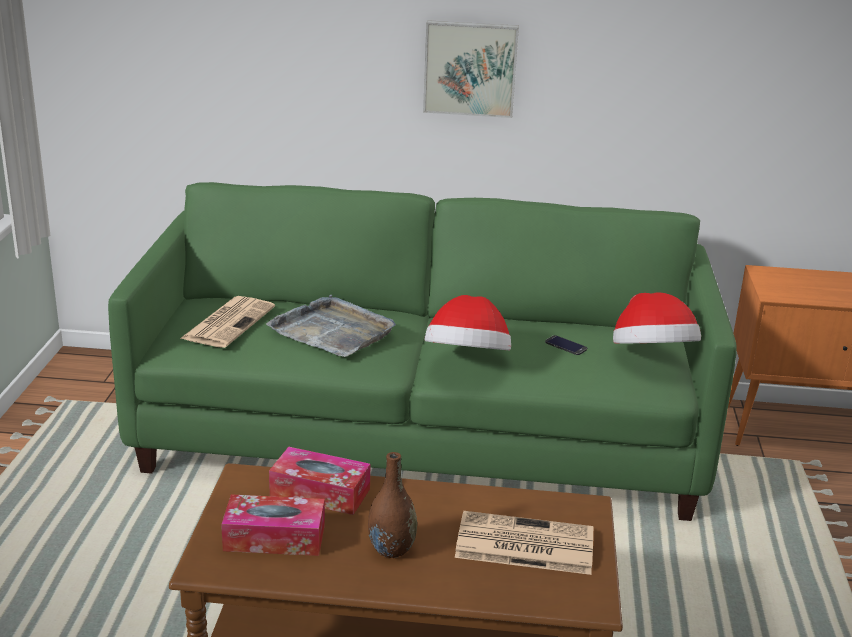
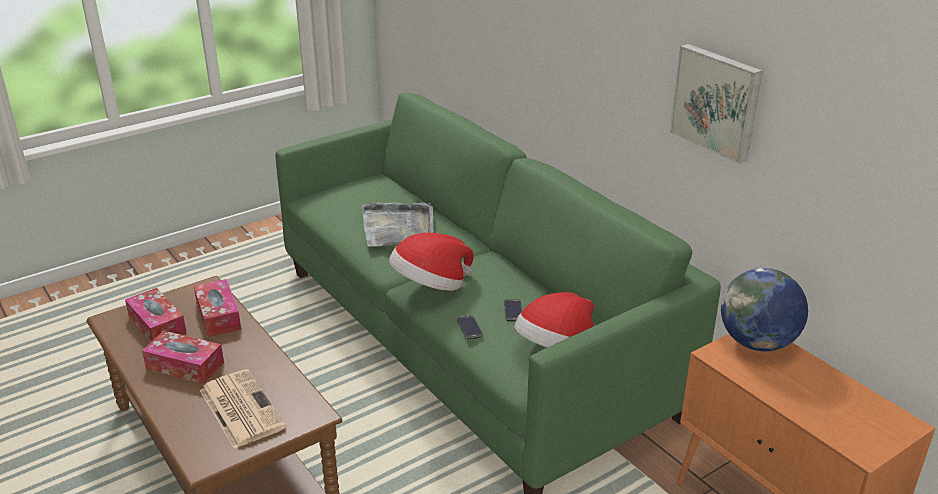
camera: 50 degrees right, 5 degrees up
(228, 322) = (358, 196): newspaper -> none
(391, 549) = (185, 366): brown vase -> tissue box
(470, 68) = (576, 53): picture -> picture (717, 101)
(563, 374) = (469, 327): none -> phone
(776, 277) = (757, 343): none -> globe

